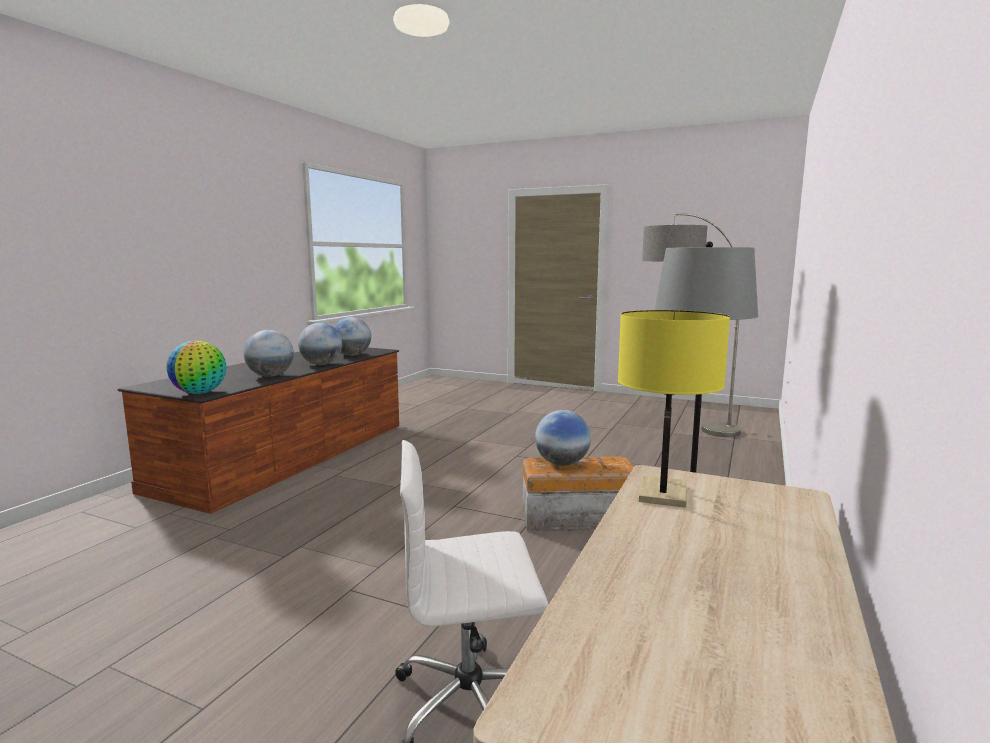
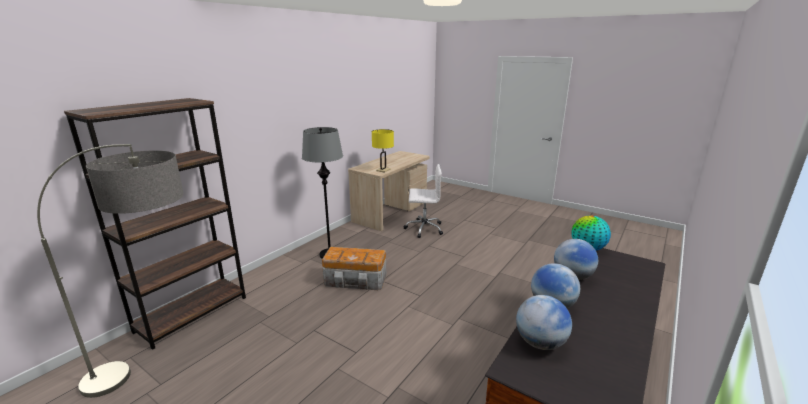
camera: 170 degrees left, 10 degrees up
(562, 464) = (362, 255): globe -> none
(749, 466) = (192, 314): none -> brown bookcase

